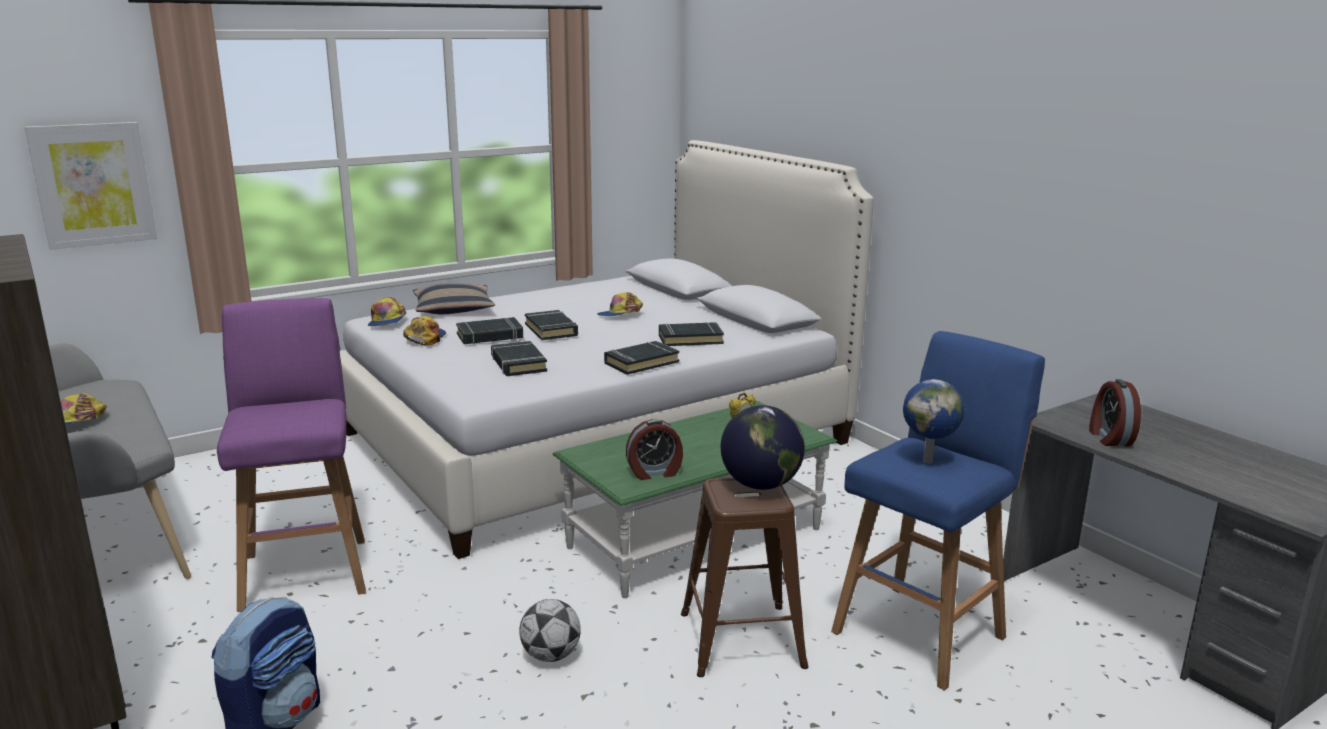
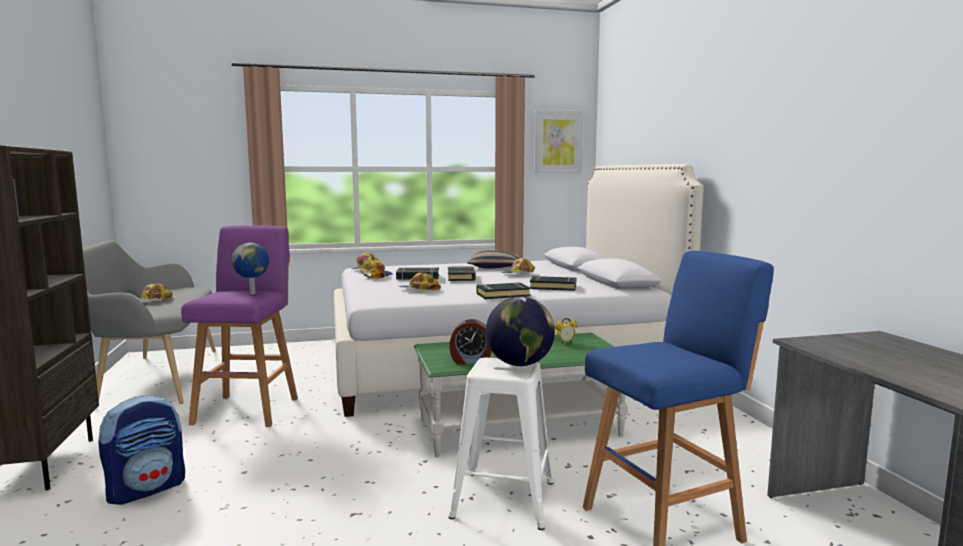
camera: 20 degrees right, 10 degrees down
(93, 184) = (205, 172): picture -> picture (558, 142)
(453, 309) = (413, 266): pillow -> pillow (494, 267)
(518, 364) = (418, 290): black book -> cap
(551, 655) = (353, 483): football -> none
(743, 638) = (505, 498): brown stool -> white stool
(928, 461) = (657, 353): globe -> globe (253, 293)
(1109, 438) = (858, 356): alarm clock -> none

